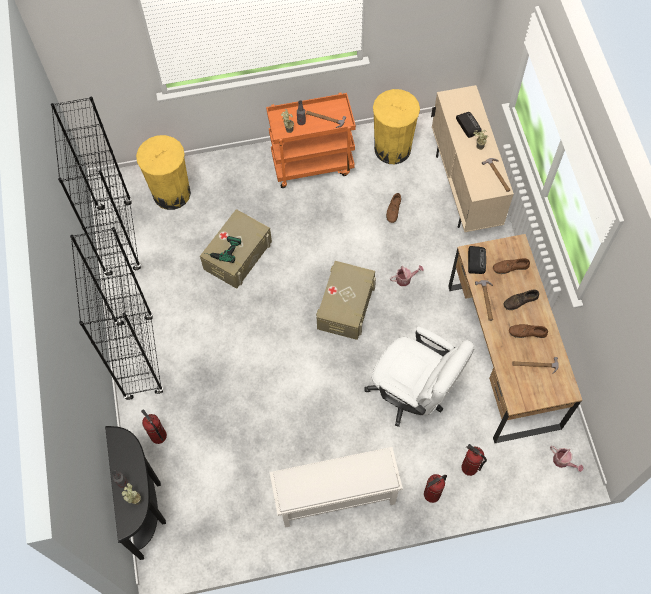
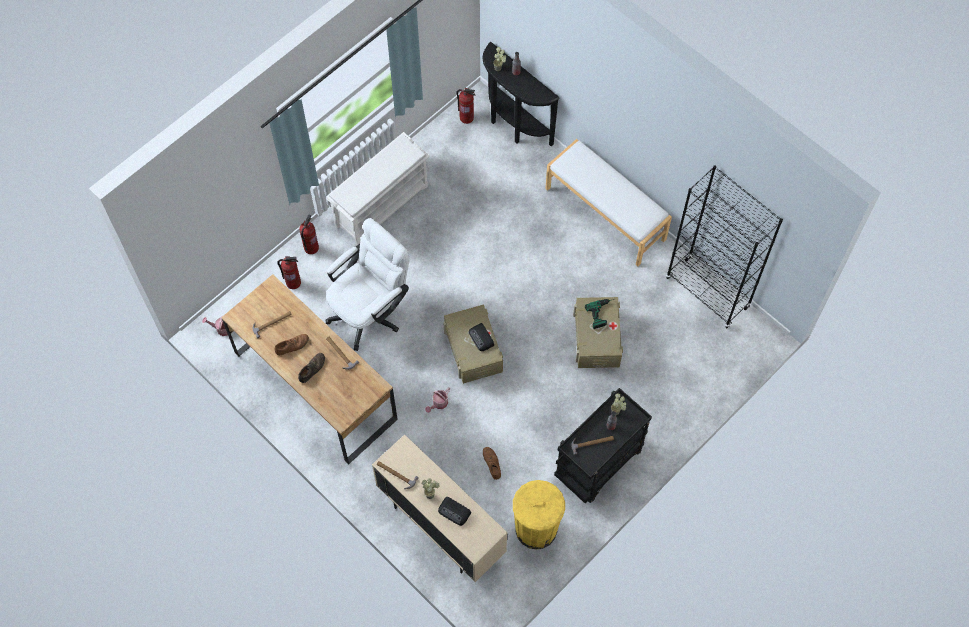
camera: 145 degrees right, 0 degrees up
(139, 357) = (605, 213): black bookcase -> white bench
(158, 436) = (544, 170): fire extinguisher -> fire extinguisher (466, 117)
(171, 193) = (700, 358): yellow trash can -> none
(313, 164) = (598, 465): orange cart -> black cart
(413, 394) = (371, 311): white office chair -> white office chair turned 135 degrees clockwise
(476, 260) = (369, 383): radio -> radio (481, 338)
(510, 267) = (336, 394): brown shoe -> none

